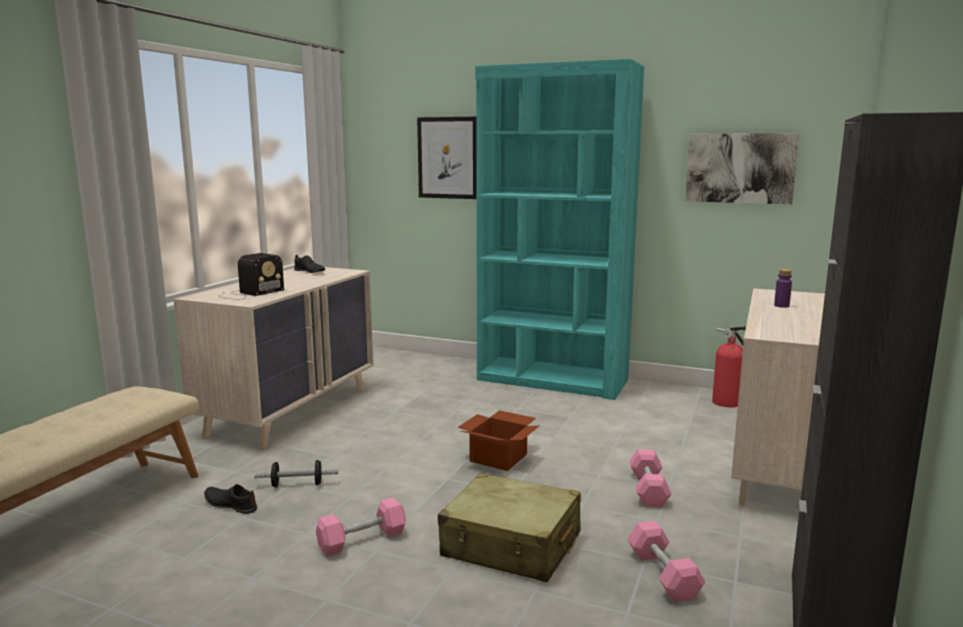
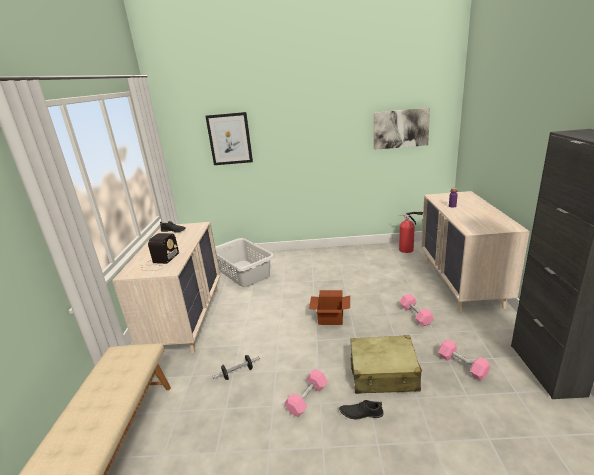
camera: 20 degrees left, 10 degrees up
(230, 504) = (210, 401): black shoe -> black shoe (361, 413)
(422, 378) = (244, 273): none -> grey laundry basket
(552, 380) = (315, 256): turquoise bookcase -> none

